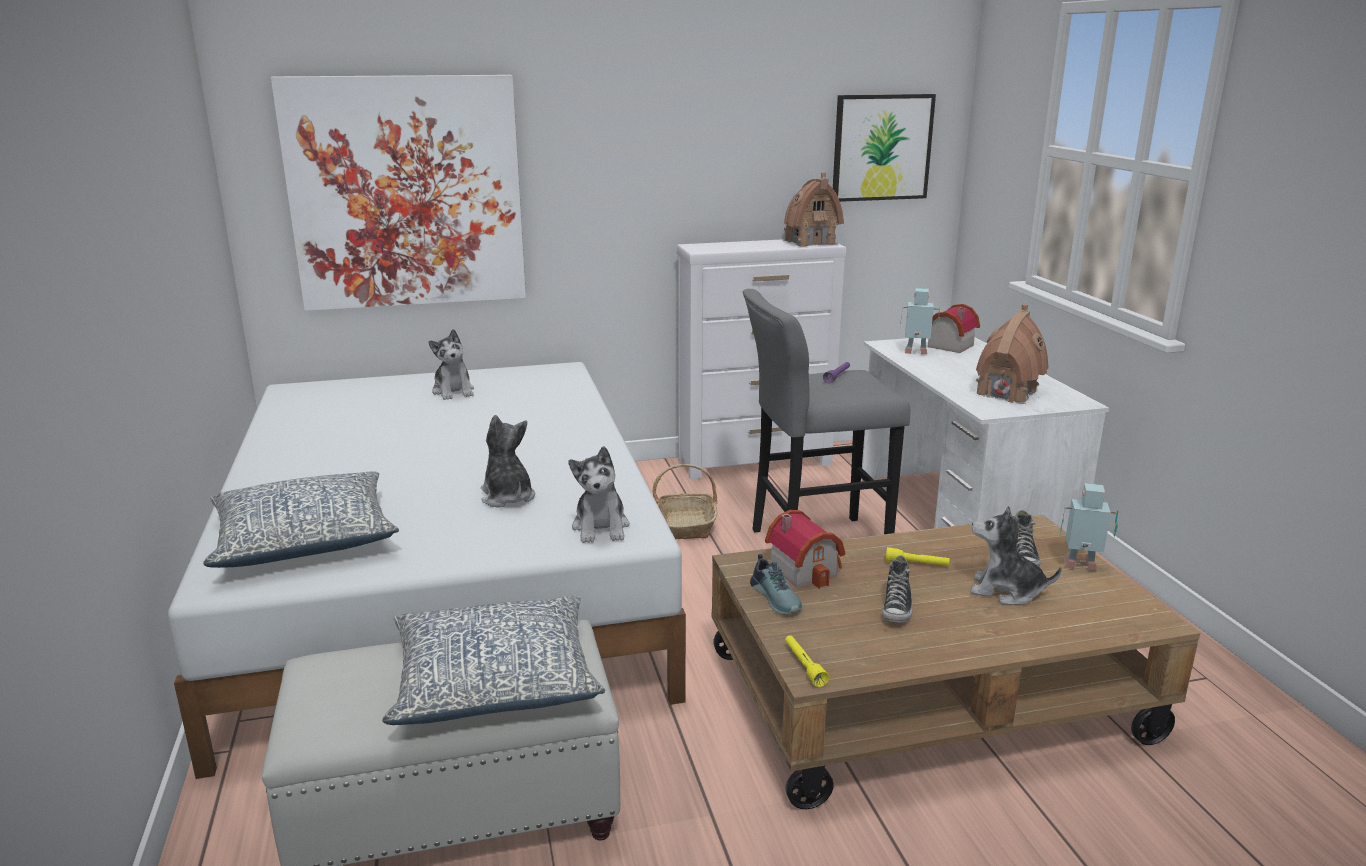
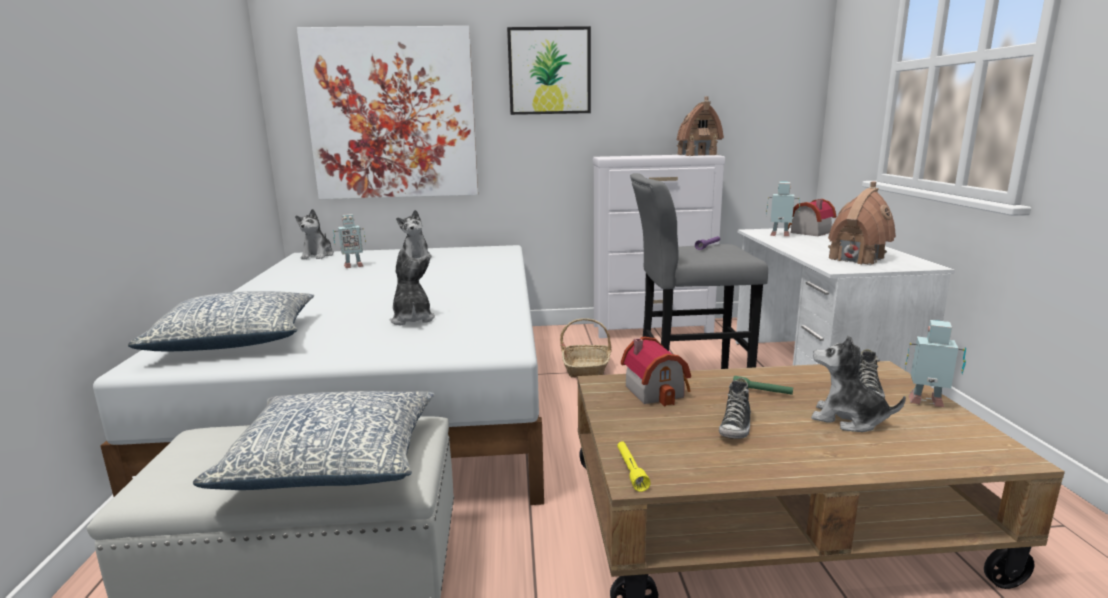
camera: 10 degrees right, 5 degrees down
(374, 409) = (353, 266): none -> toy robot
(601, 527) = (474, 342): plush toy -> plush toy (318, 255)
(777, 598) = (623, 411): shoe -> none
(881, 147) = (757, 84): picture -> picture (549, 71)
(916, 564) = (762, 392): yellow flashlight -> green flashlight

